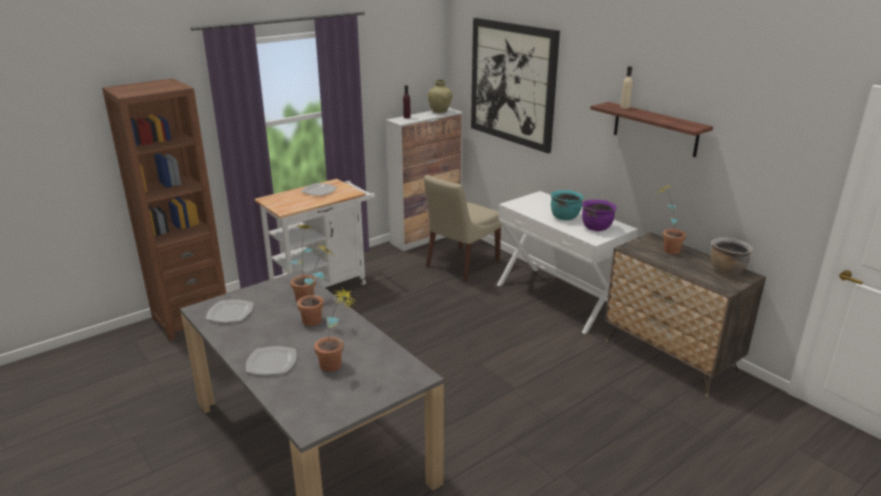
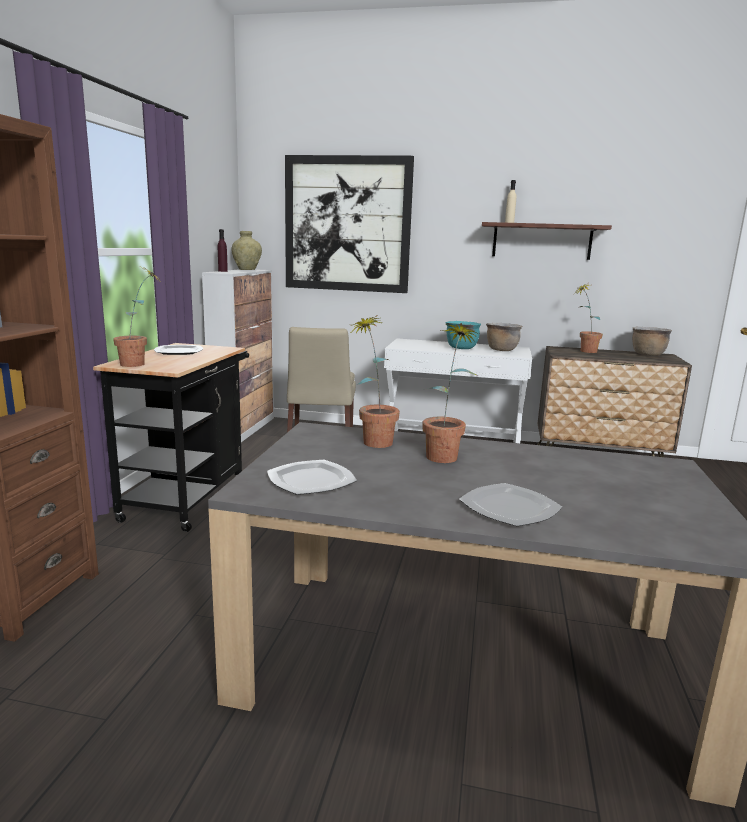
camera: 40 degrees left, 10 degrees down
(324, 285) = (189, 496): white cart -> black cart
(336, 367) = (587, 485): potted plant -> potted plant (140, 364)
(596, 227) = (501, 350): purple cooking pot -> brown cooking pot

